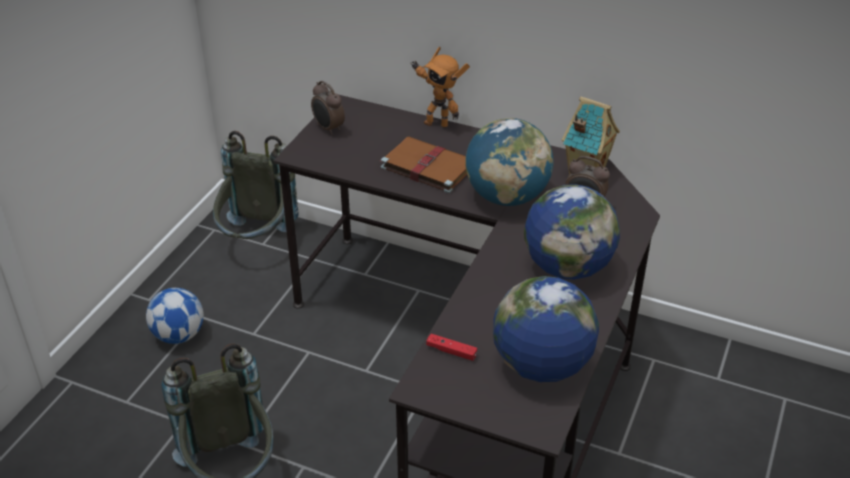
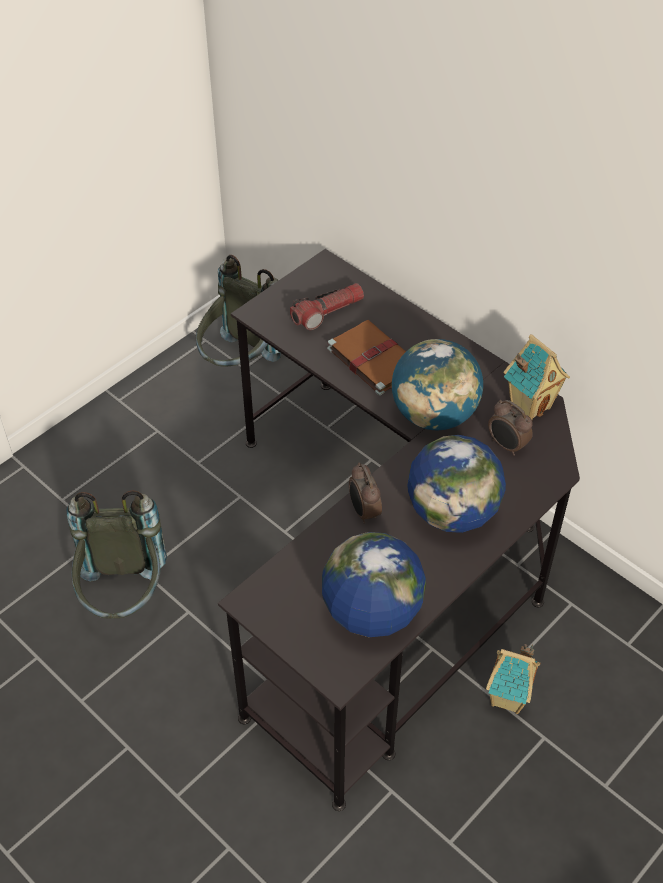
camera: 20 degrees right, 10 degrees up
(179, 335) = (131, 445): football -> none
(328, 128) = (298, 289): alarm clock -> alarm clock (363, 512)
(365, 141) = (327, 312): none -> flashlight
(437, 123) = (407, 308): toy robot -> none
(451, 351) = (296, 572): red game controller -> none
(641, 453) = (509, 698): none -> toy house

